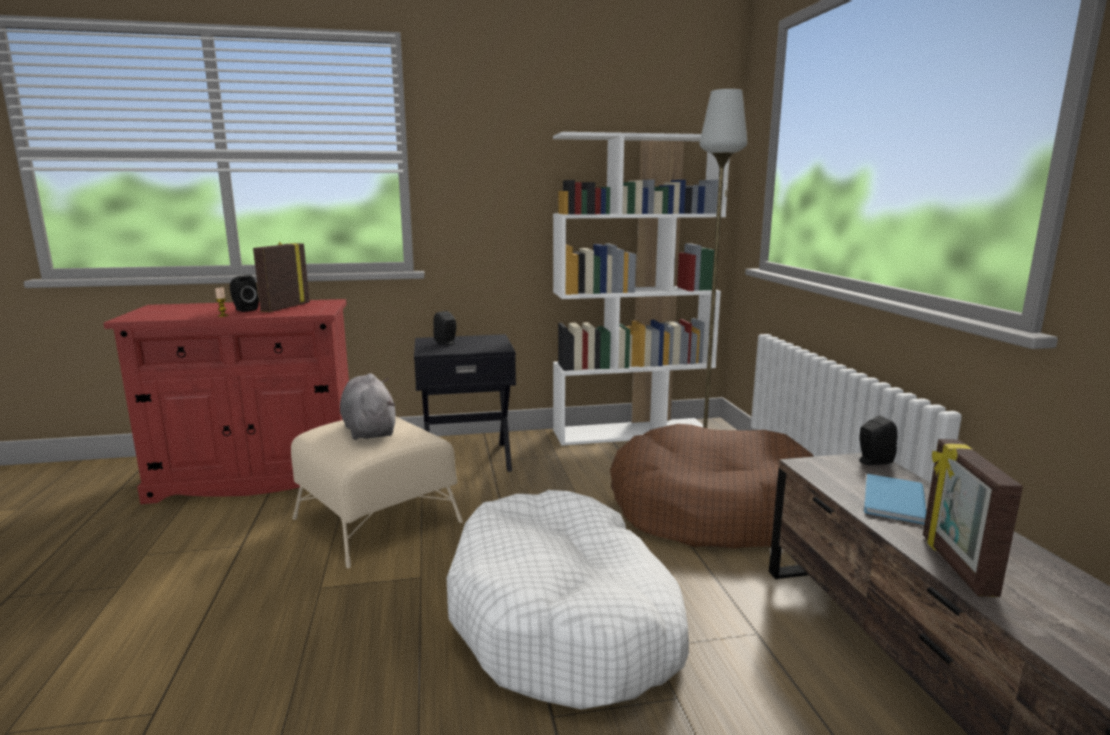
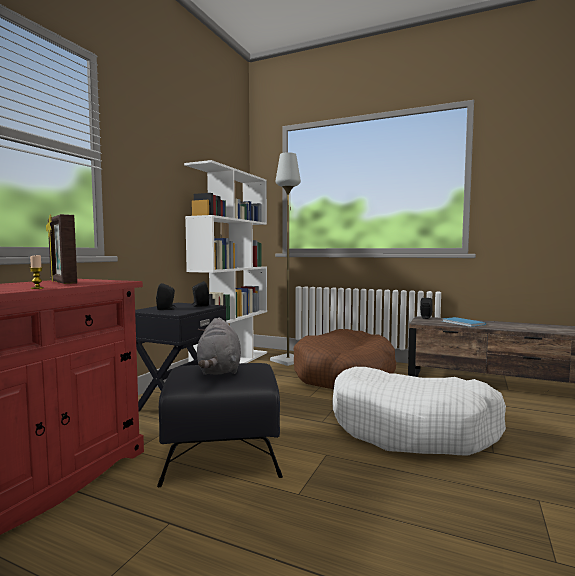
camera: 55 degrees left, 10 degrees down
(244, 310) = (27, 286): black speaker -> black speaker (200, 306)
(369, 430) = (219, 370): grey plush toy -> grey plush toy turned 105 degrees counterclockwise
(377, 519) = (221, 452): beige ottoman -> black ottoman
(955, 565) = (518, 328): picture frame -> none

